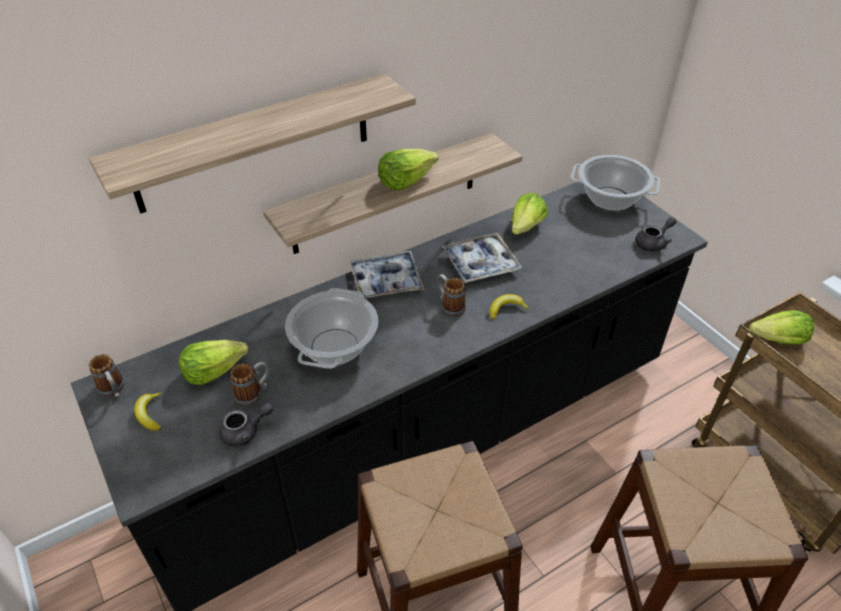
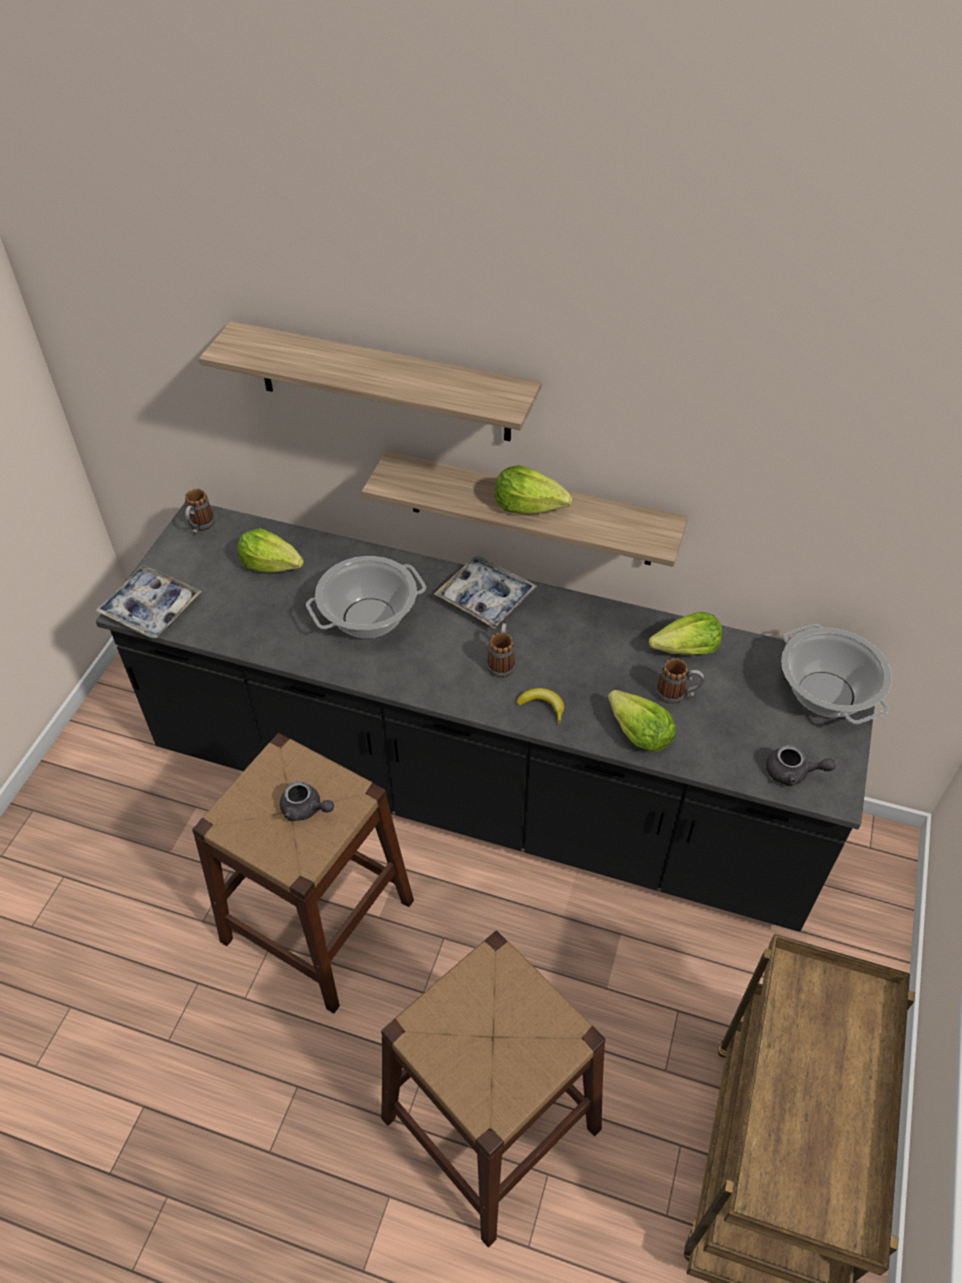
camera: 50 degrees right, 5 degrees up
(150, 414) = (197, 563): banana -> none
(245, 432) = (229, 628): grey teapot -> grey teapot (305, 809)
(254, 393) = (271, 605): mug -> mug (677, 694)
(480, 264) = (586, 649): tray -> tray (151, 608)
(778, 340) = (807, 993): lettuce -> lettuce (638, 733)

